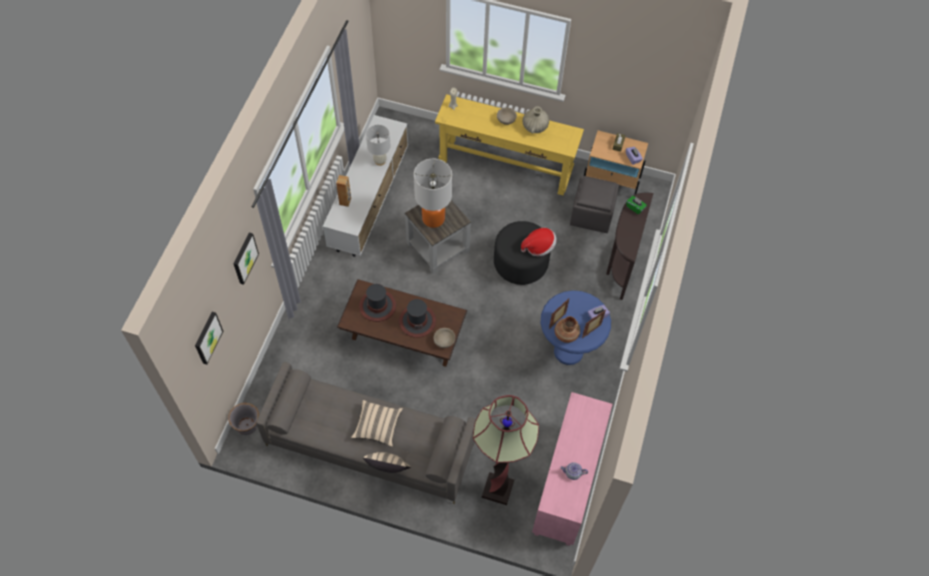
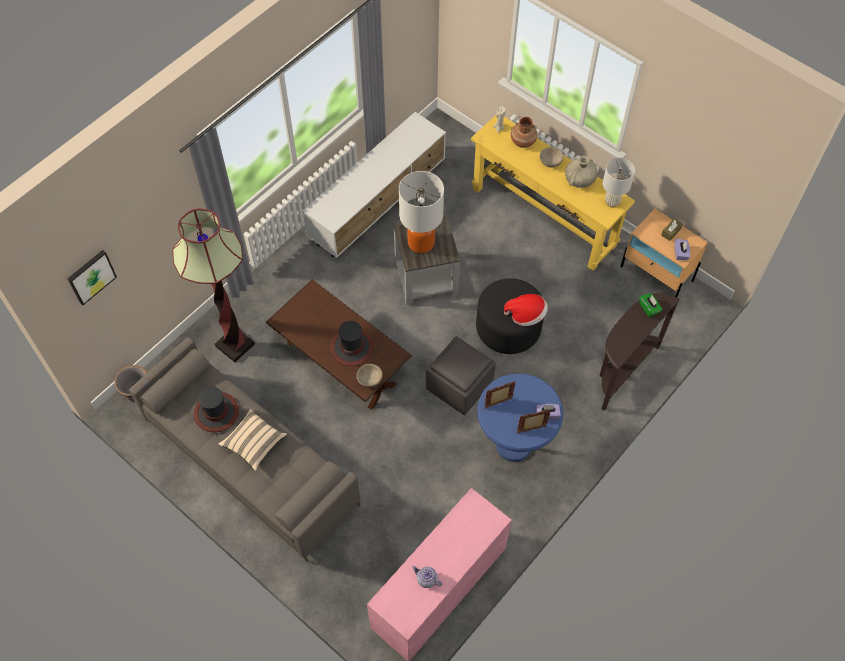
camera: 25 degrees right, 0 degrees up
(244, 258) = (169, 207): picture -> none
(345, 201) = (339, 193): brown speaker -> none
(377, 306) = (318, 315): hat -> hat (216, 412)
(380, 161) = (396, 162): white table lamp -> white table lamp (612, 202)
(388, 470) = (241, 494): beige pillow -> none
(497, 489) = (360, 565): floor lamp -> floor lamp (235, 345)
(566, 334) = (500, 422): brown vase -> brown vase (523, 141)
(592, 215) = (615, 304): grey ottoman -> grey ottoman (459, 386)

